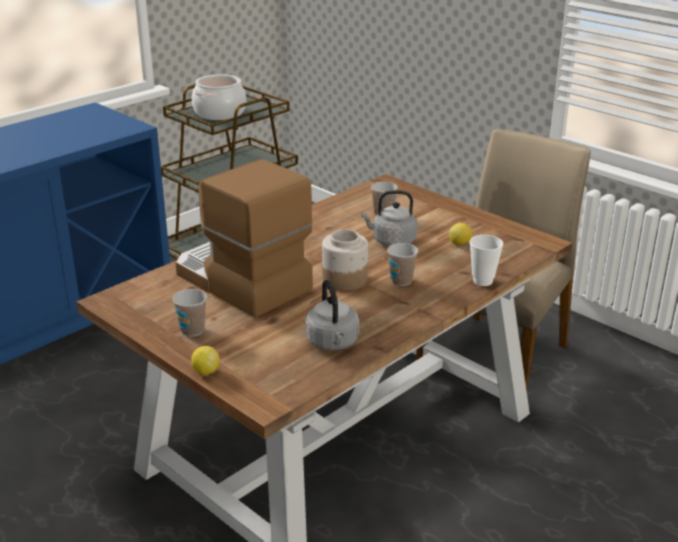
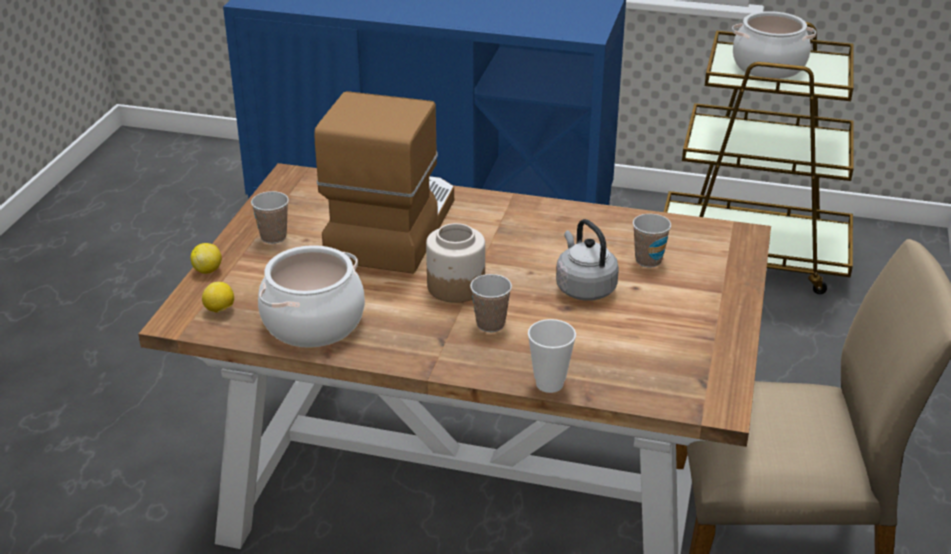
camera: 60 degrees right, 5 degrees up
(333, 343) = (313, 323): grey kettle -> cooking pot
(460, 243) = (634, 338): lemon -> lemon (220, 310)

